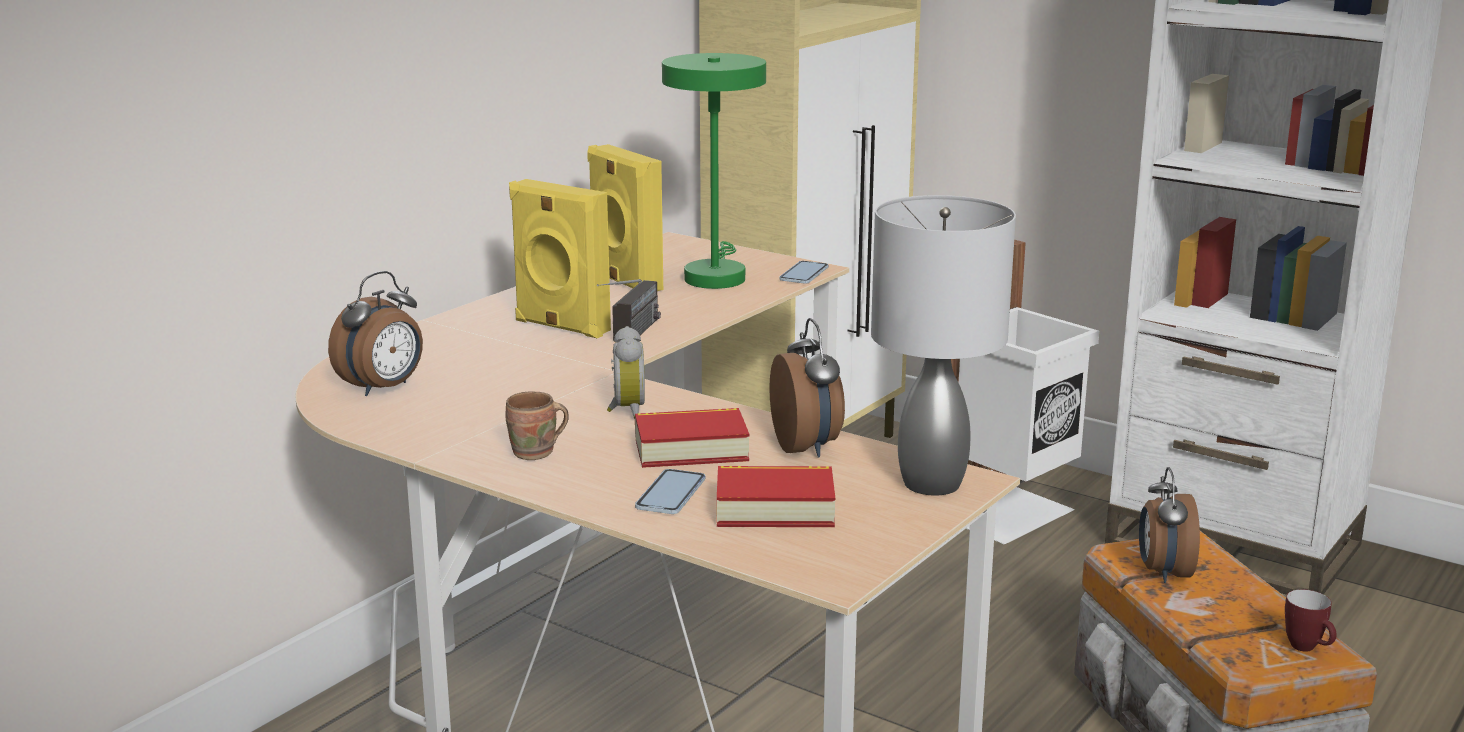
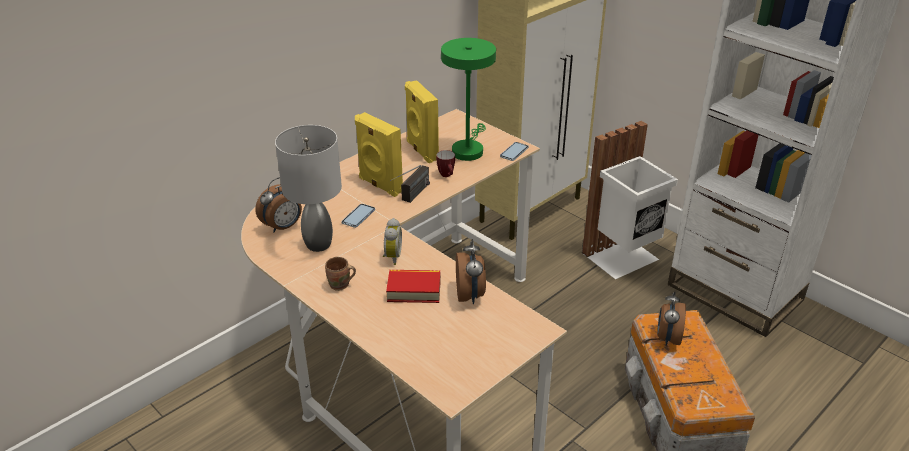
camera: 10 degrees right, 15 degrees up
(671, 494) = (394, 324): phone -> phone (358, 216)
(775, 509) = (439, 341): book -> none
(930, 484) = (520, 331): grey table lamp -> grey table lamp (317, 244)
(1308, 649) = (723, 399): mug -> mug (447, 176)

